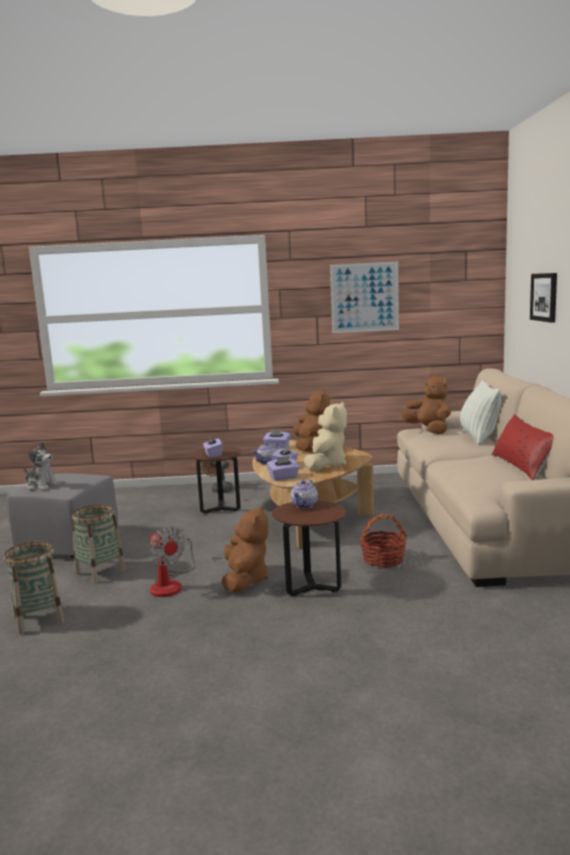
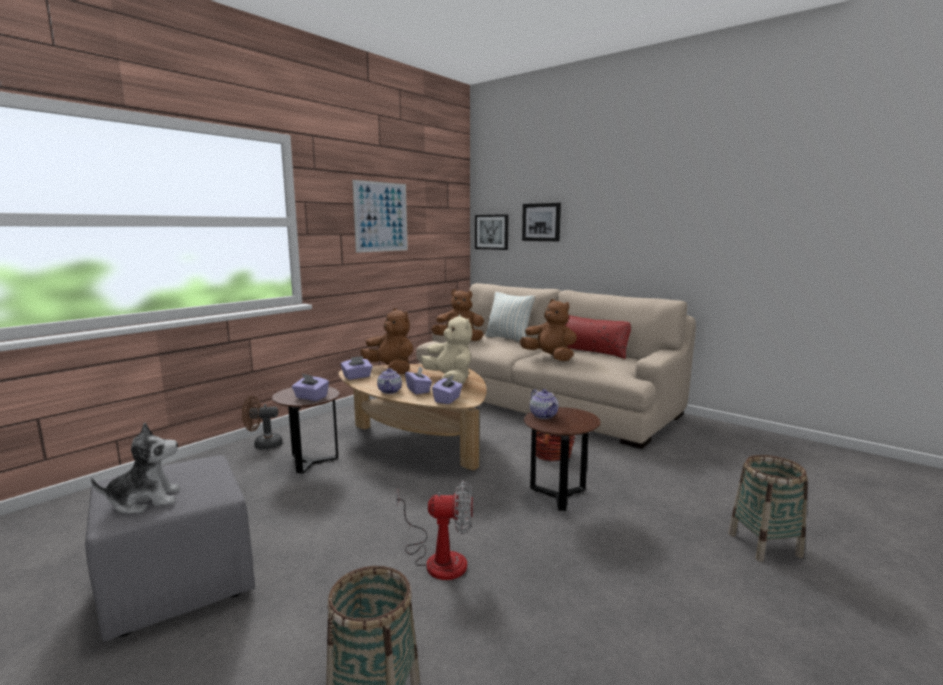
camera: 50 degrees left, 0 degrees up
(100, 572) = (318, 592): basket -> basket (764, 545)
(245, 580) = (497, 517): brown plush toy -> brown plush toy (550, 357)
(515, 307) = (492, 232): none -> picture

